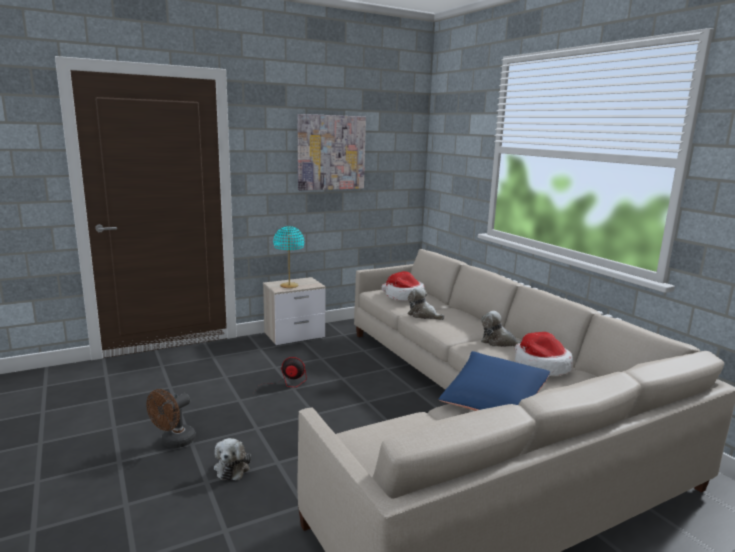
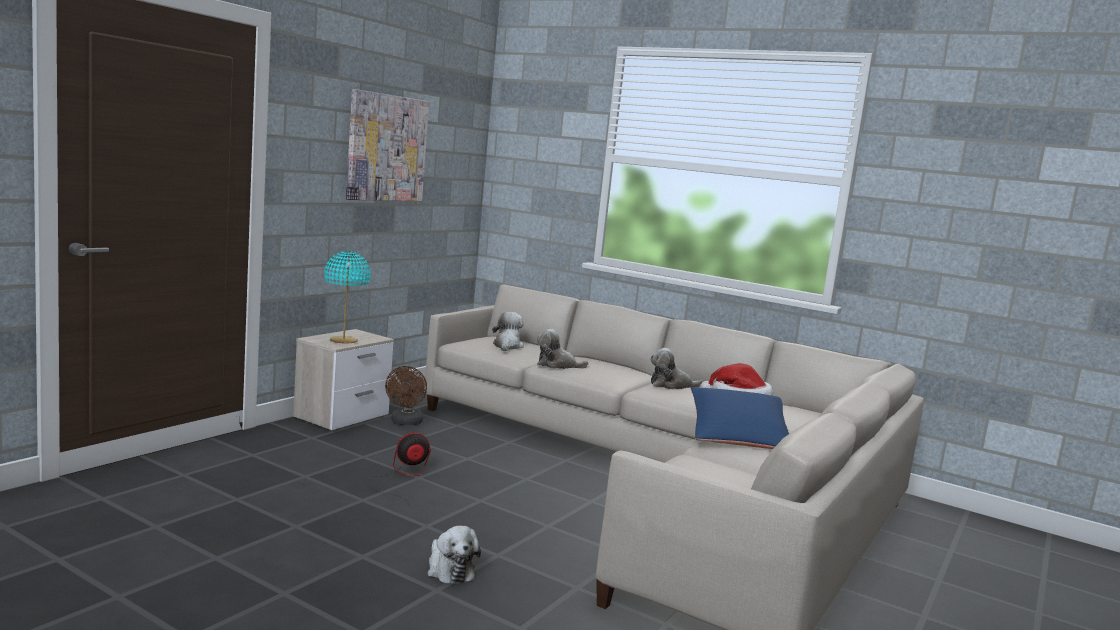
camera: 30 degrees left, 5 degrees down
(174, 442) = (335, 559): brown fan -> brown fan (405, 422)
(403, 296) = (507, 346): hat -> plush toy

